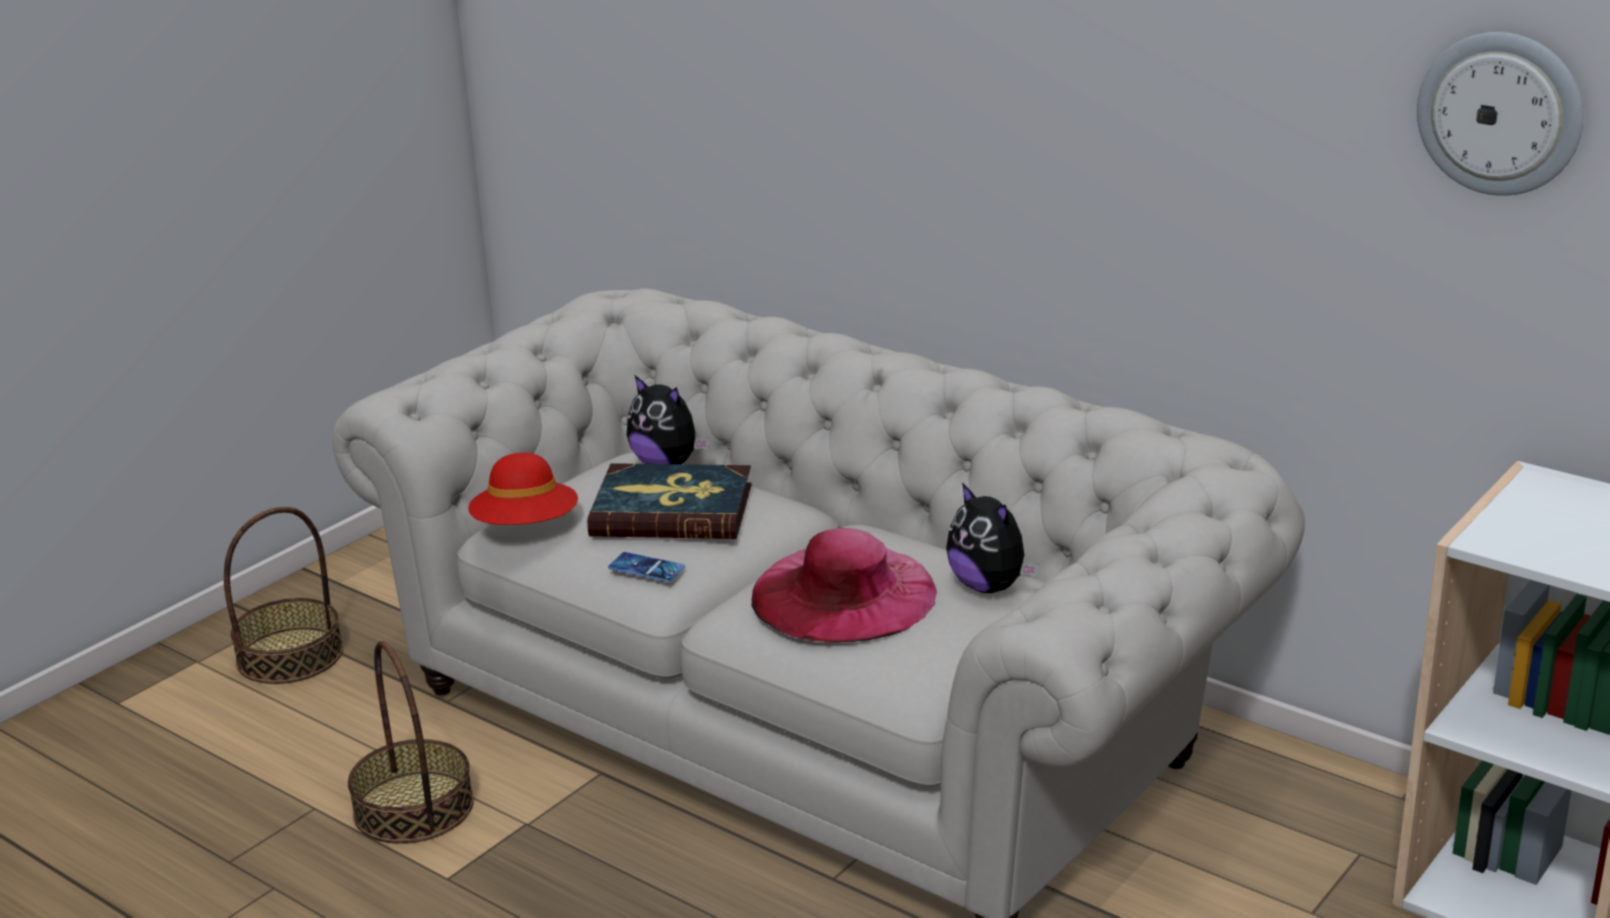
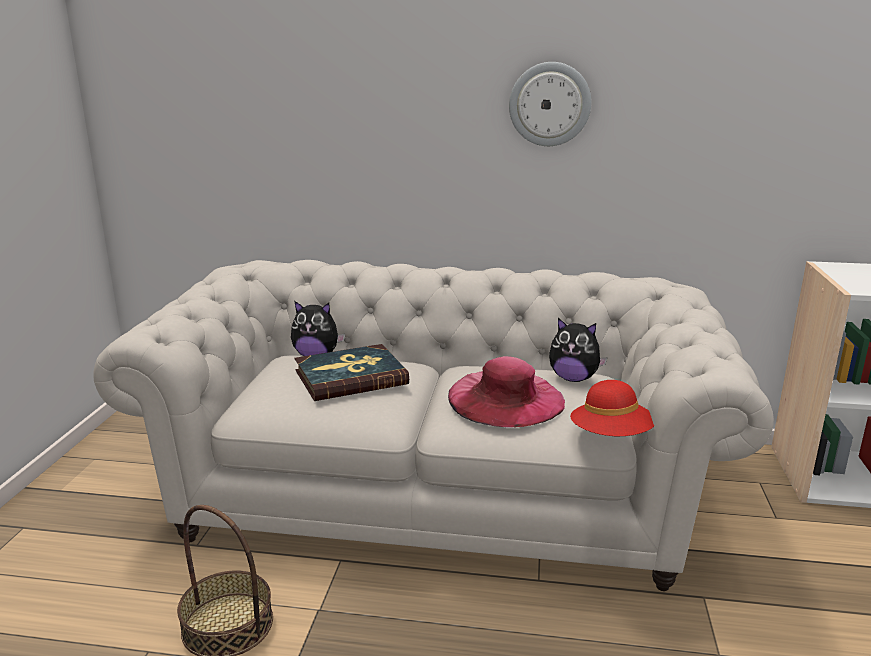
camera: 30 degrees left, 5 degrees down
(290, 655) = (53, 546): basket -> none
(526, 527) = (262, 406): red hat -> red hat (611, 436)
(646, 568) = (370, 411): phone -> none
(1500, 113) = (802, 76): wall clock -> wall clock (549, 104)

